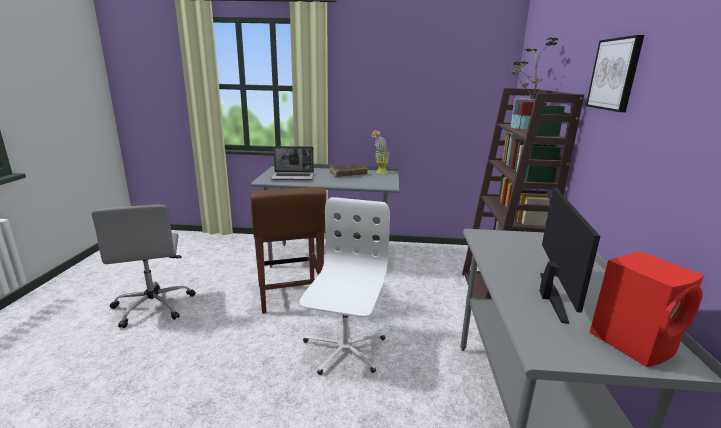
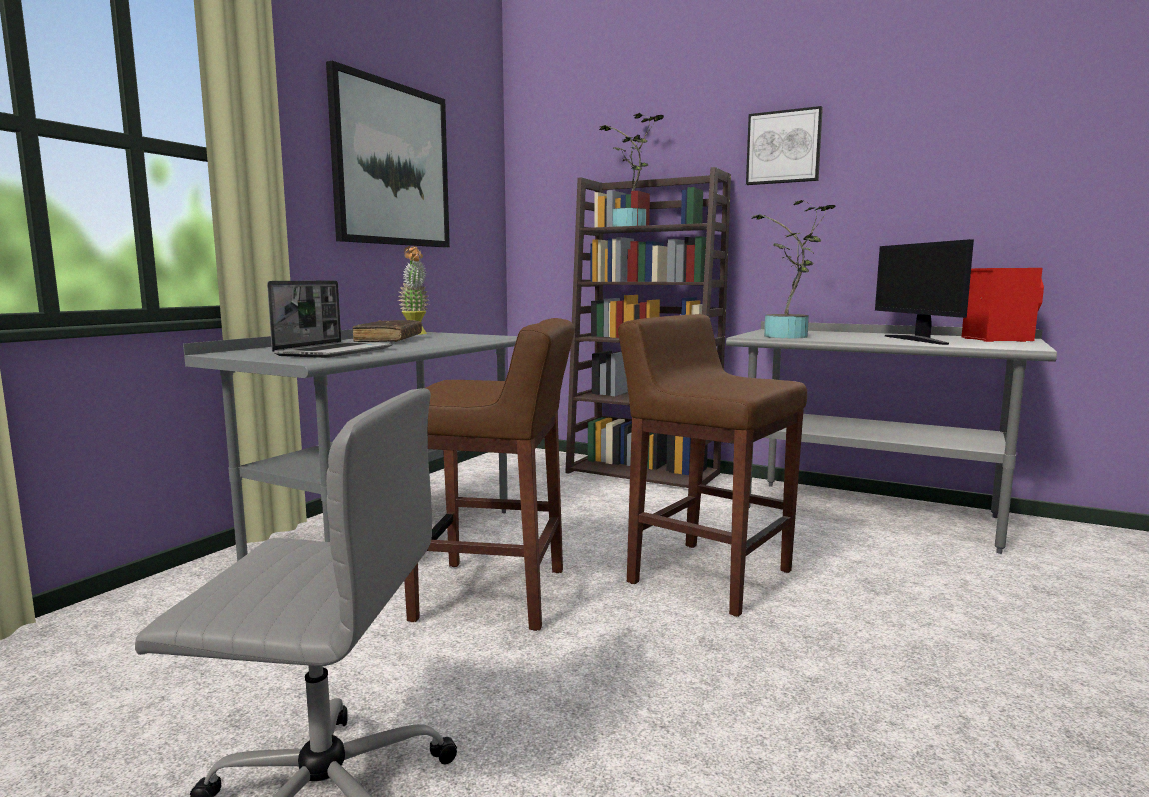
camera: 65 degrees left, 10 degrees down
(344, 349) = (708, 576): white office chair -> brown stool
(407, 81) = (391, 165): none -> picture
(496, 245) = (788, 337): none -> potted plant
(549, 295) = (917, 340): monitor -> monitor turned 135 degrees counterclockwise

